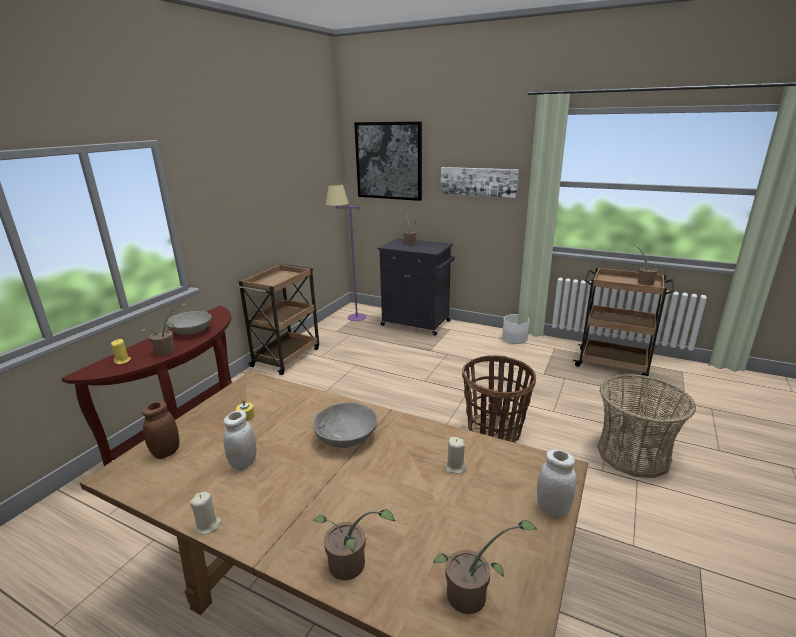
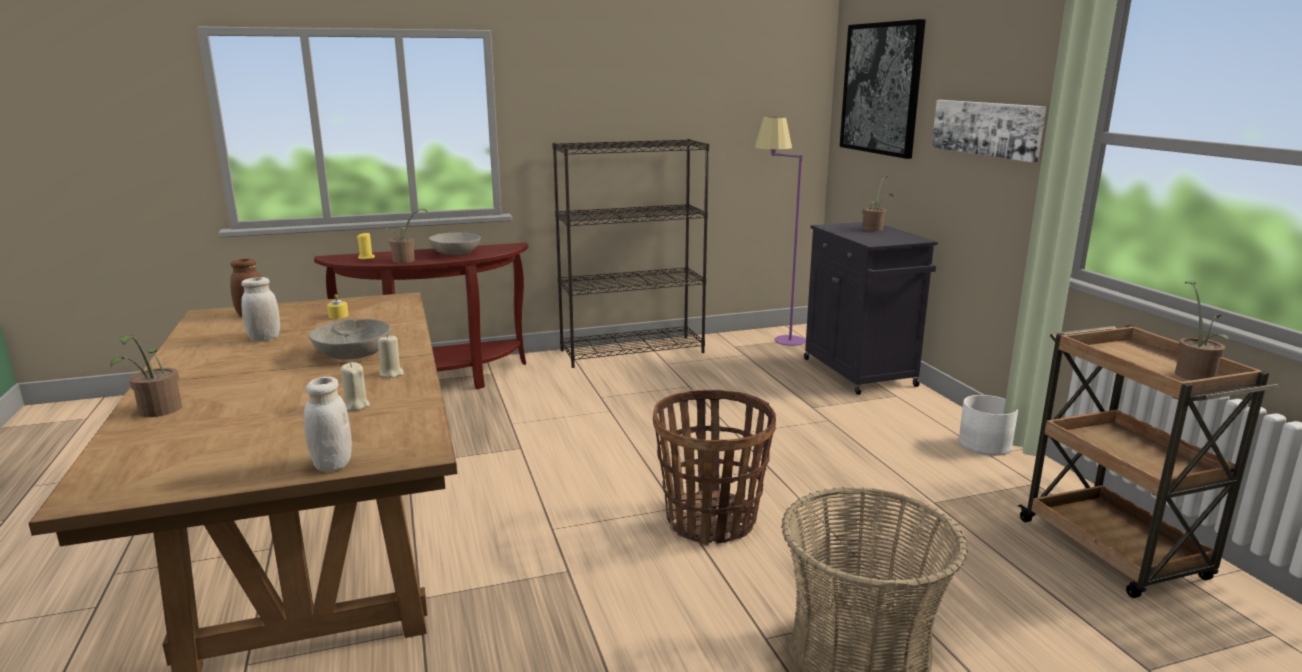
camera: 45 degrees right, 5 degrees down
(208, 525) = (170, 356): beige candle -> beige candle (391, 374)
(287, 356) = (633, 351): brown cart -> black bookcase
(473, 597) = (153, 464): potted plant -> none

